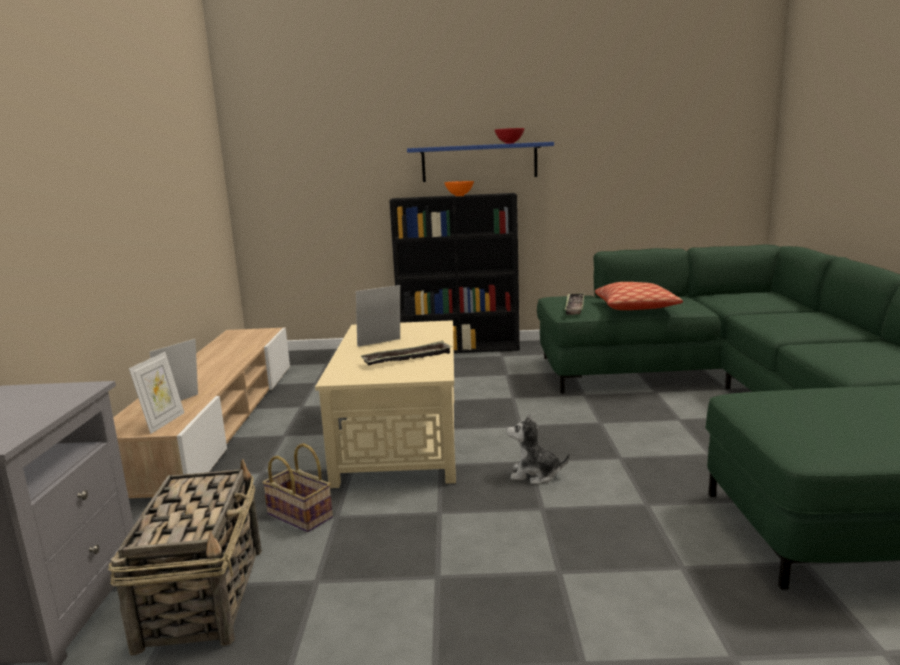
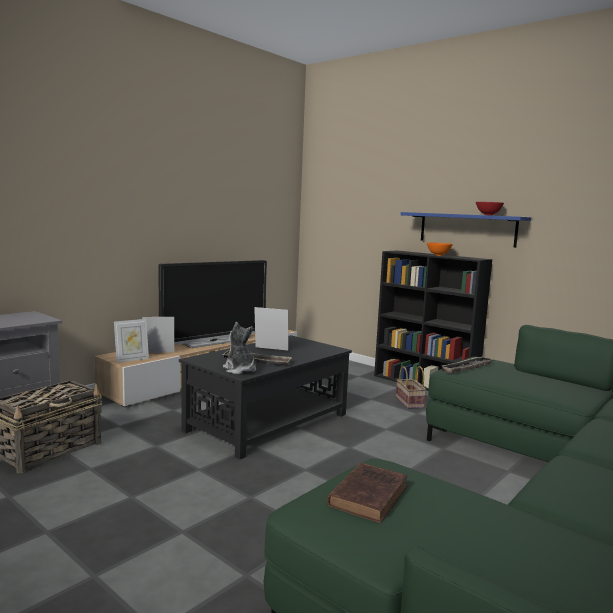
camera: 40 degrees right, 5 degrees down
(217, 367) = (213, 342): none -> television
(302, 516) = (144, 438): basket -> basket (410, 403)
(400, 438) = (267, 422): beige coffee table -> black coffee table
(535, 475) = (290, 478): plush toy -> plush toy (240, 370)
(636, 307) = (516, 383): pillow -> none
(801, 418) = (369, 495): none -> brown book

